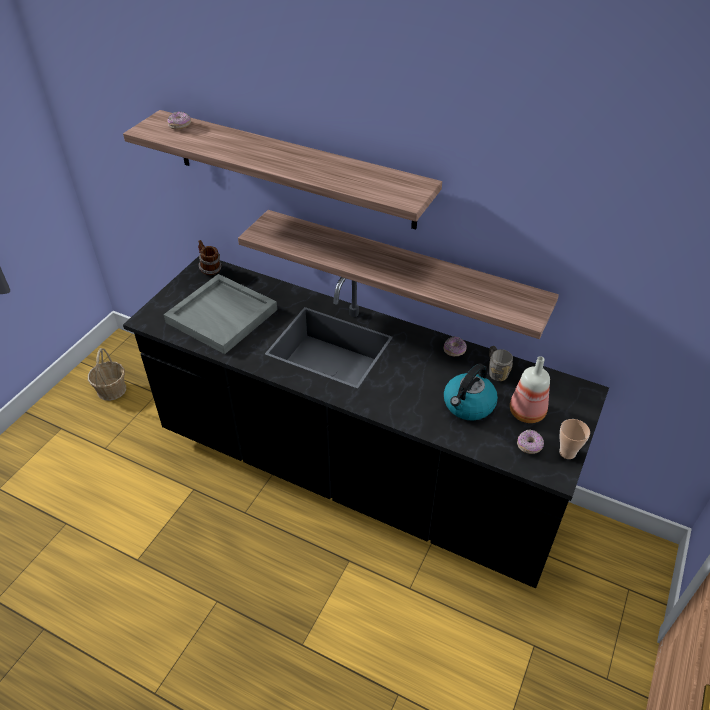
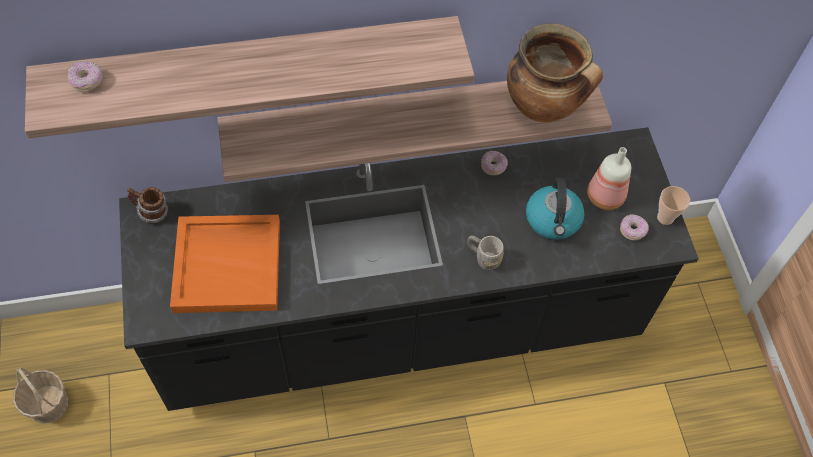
camera: 40 degrees left, 15 degrees up
(223, 316) = (229, 265): grey tray -> orange tray
(494, 298) = (544, 108): none -> cooking pot
(496, 371) = (547, 167): grey mug -> grey mug (483, 258)

